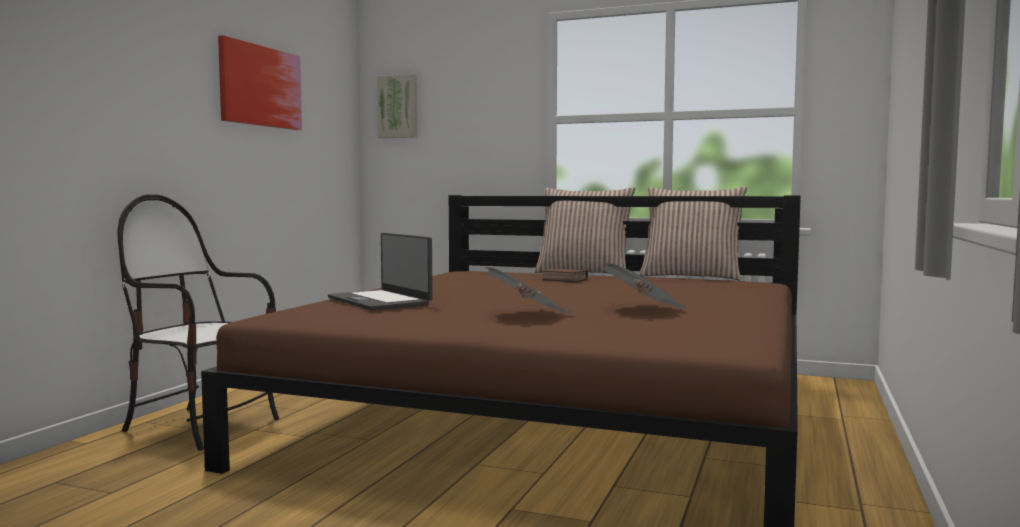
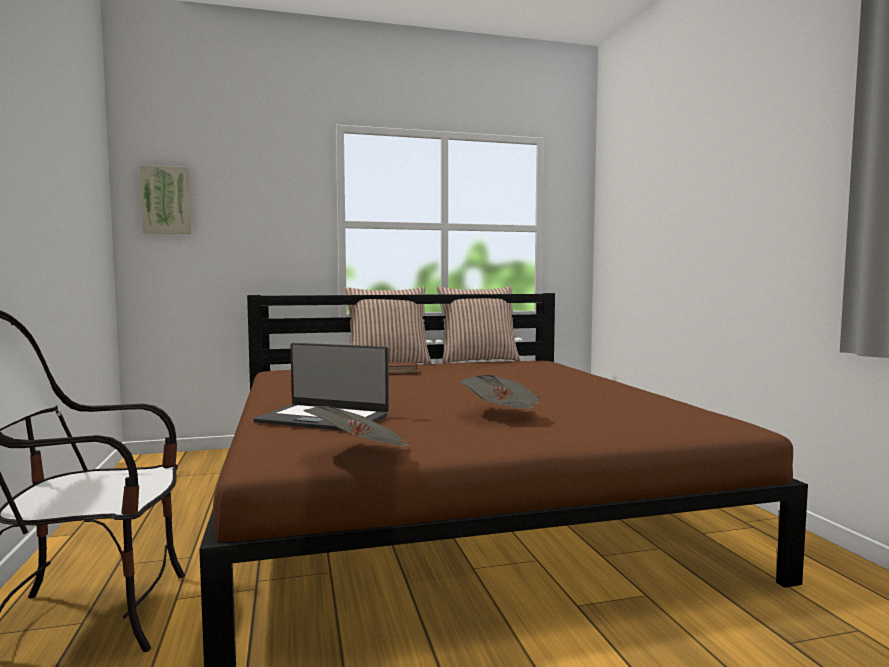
camera: 35 degrees left, 0 degrees up
(260, 86) = (46, 165): picture -> none
(645, 309) = (562, 397): newspaper -> newspaper (362, 456)

